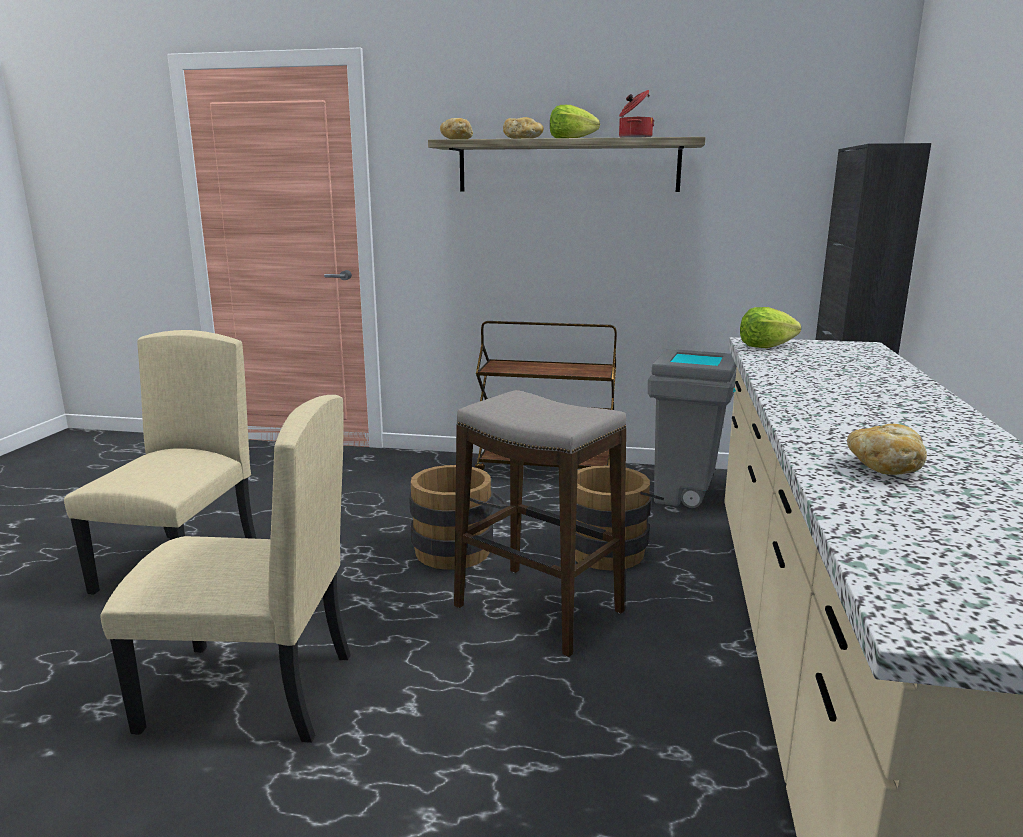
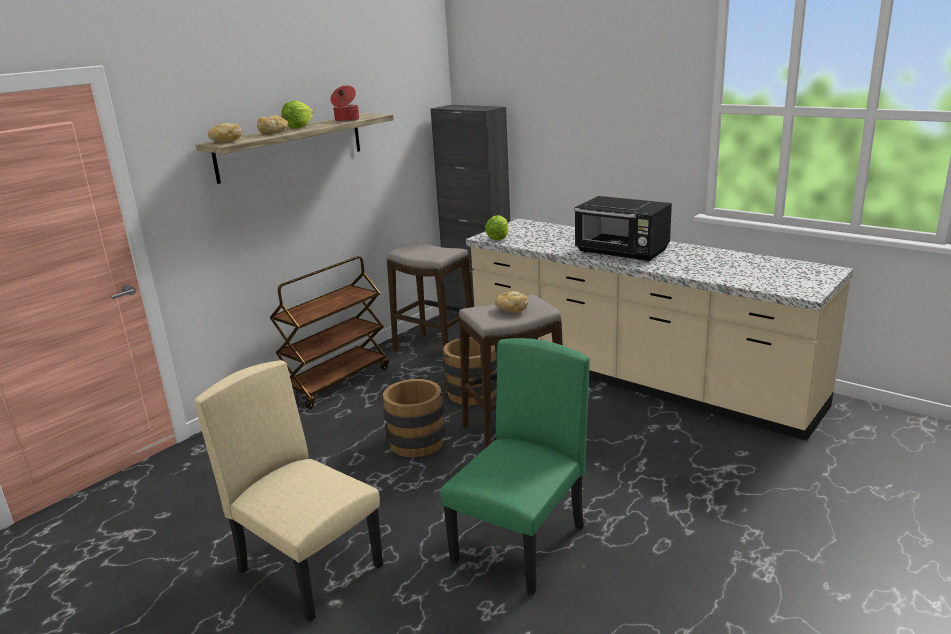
camera: 60 degrees left, 5 degrees up
(249, 693) = (520, 545): beige chair -> green chair
(690, 497) = (435, 349): grey trash can -> stool
(848, 410) = (622, 252): none -> black microwave
(884, 467) = (693, 266): bread -> bread (511, 310)

